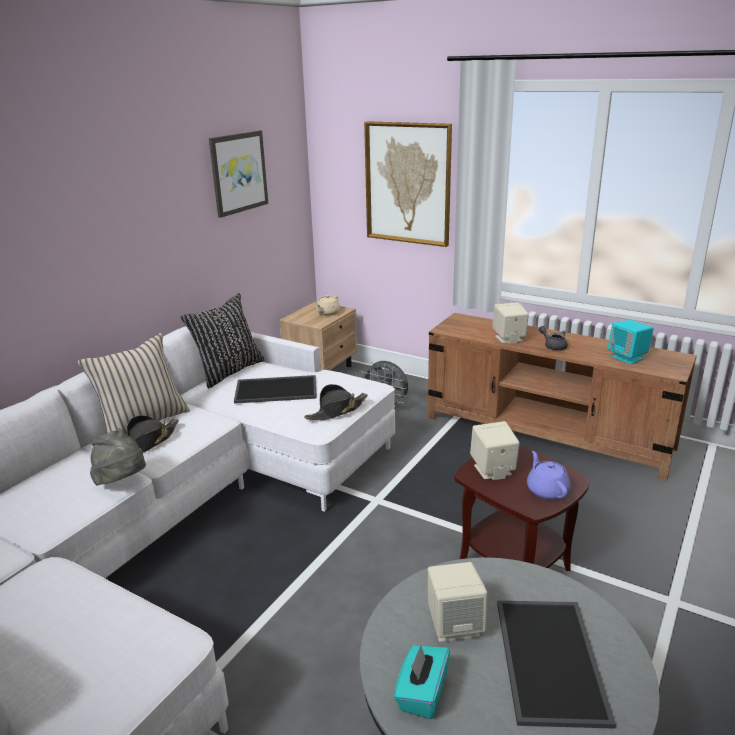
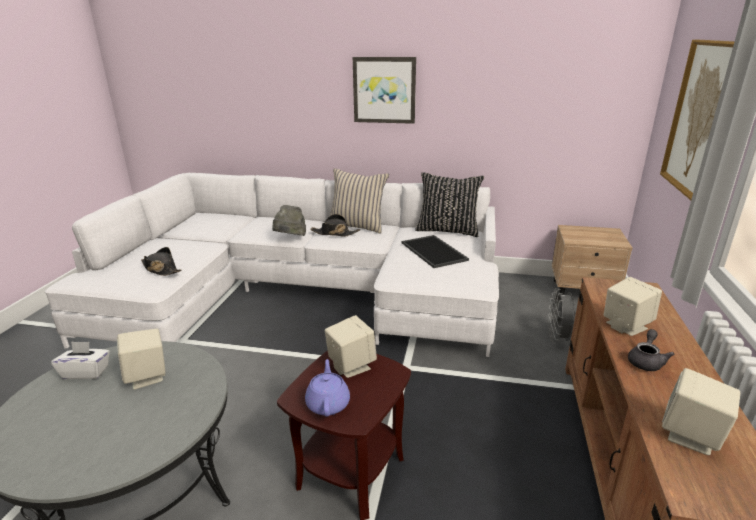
camera: 70 degrees right, 0 degrees up
(238, 173) = (543, 78): picture -> picture (384, 90)
(327, 313) = (600, 238): beige teapot -> none
(336, 411) = (420, 280): black hat -> black hat (161, 269)
(422, 693) = (86, 372): turquoise tissue box -> white tissue box
(546, 490) = (328, 403): purple teapot -> purple teapot turned 60 degrees counterclockwise
(552, 661) = (99, 430): tray -> none
(627, 357) = (691, 436): turquoise speaker -> beige speaker

